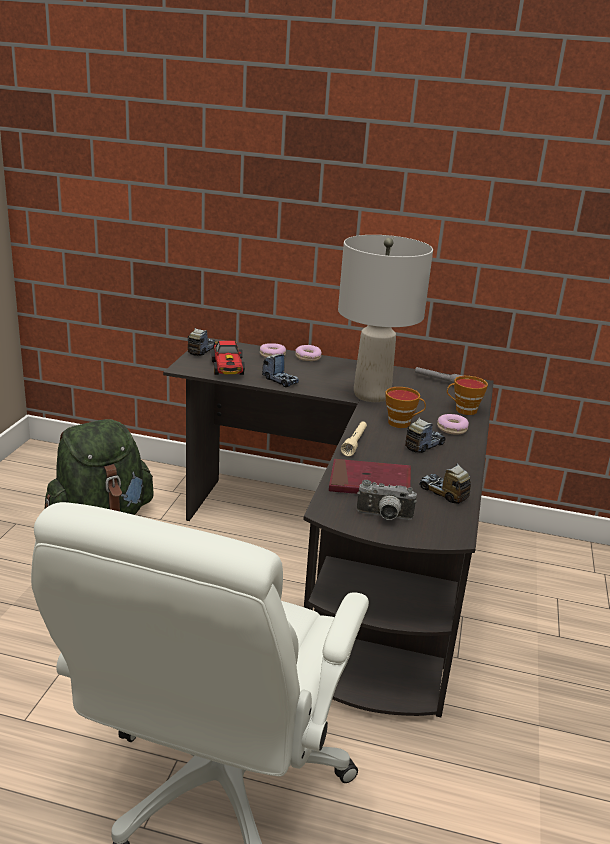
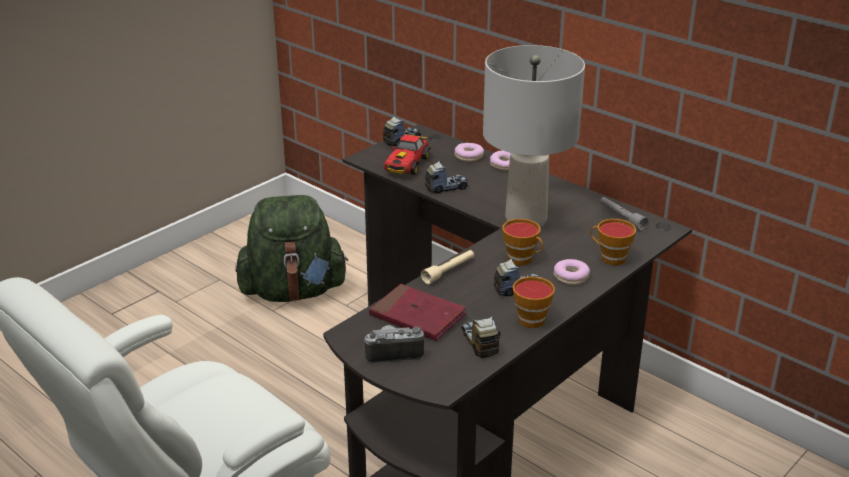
camera: 30 degrees right, 5 degrees up
(280, 380) = (446, 187): toy truck -> toy truck turned 90 degrees counterclockwise
(384, 517) = (393, 353): camera -> camera turned 135 degrees clockwise
(460, 465) = (533, 318): none -> cup

